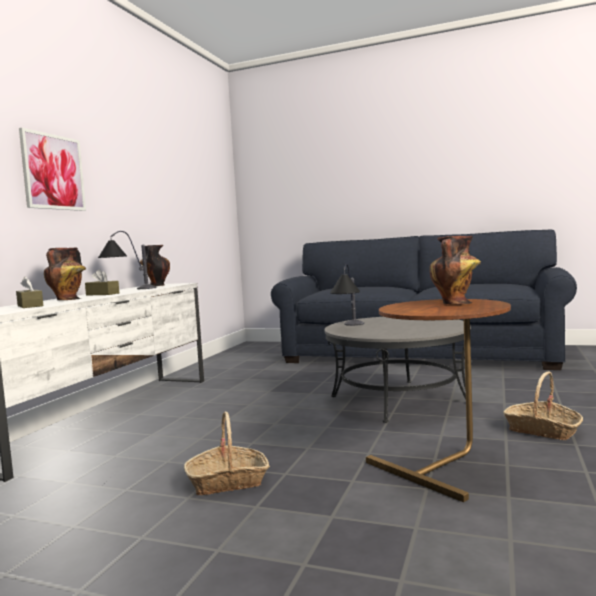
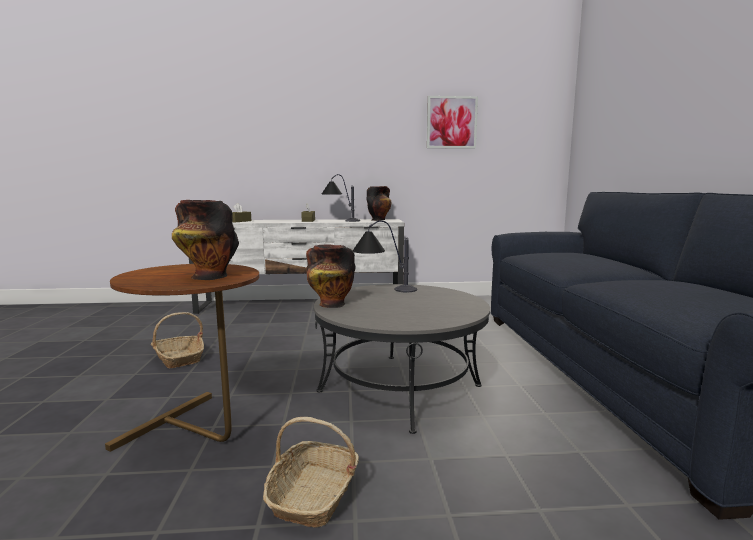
camera: 65 degrees right, 5 degrees up
(53, 172) = (301, 132): picture -> picture (451, 122)
(68, 299) = (275, 221): vase -> vase (330, 304)

